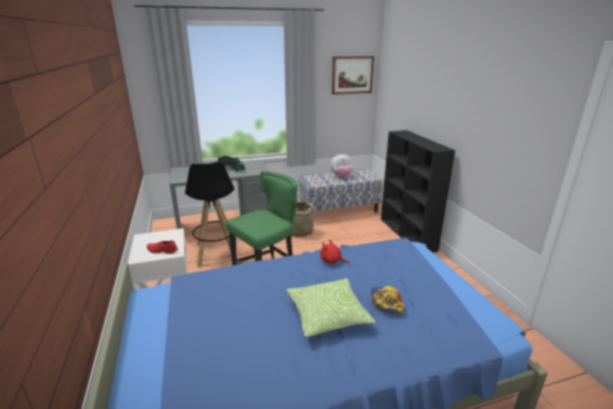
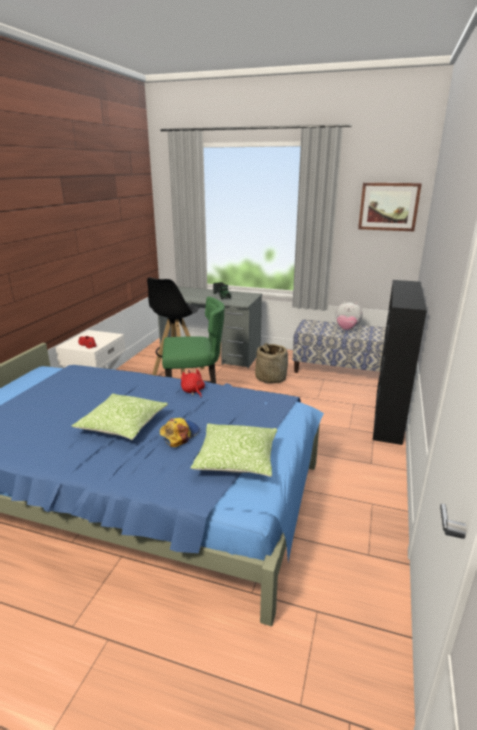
camera: 35 degrees right, 0 degrees up
(450, 302) = (236, 459): none -> pillow

